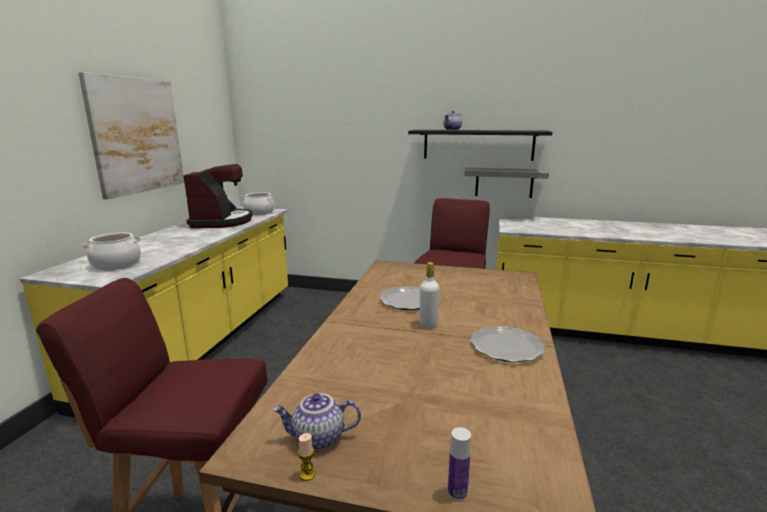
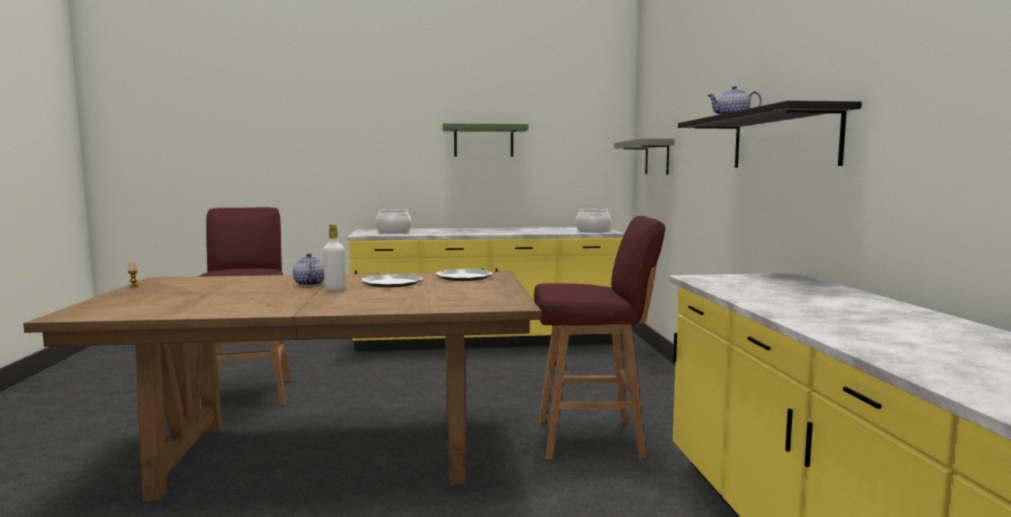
camera: 70 degrees right, 10 degrees down
(137, 135) = (483, 141): picture -> green shelf
(222, 221) = (539, 230): coffee machine -> none
(318, 439) = (165, 285): teapot -> teapot (308, 284)
(457, 492) = (99, 303): bottle -> none
(504, 182) = (808, 210): grey shelf -> grey shelf (657, 157)
(506, 347) = (291, 305): plate -> plate (464, 277)

